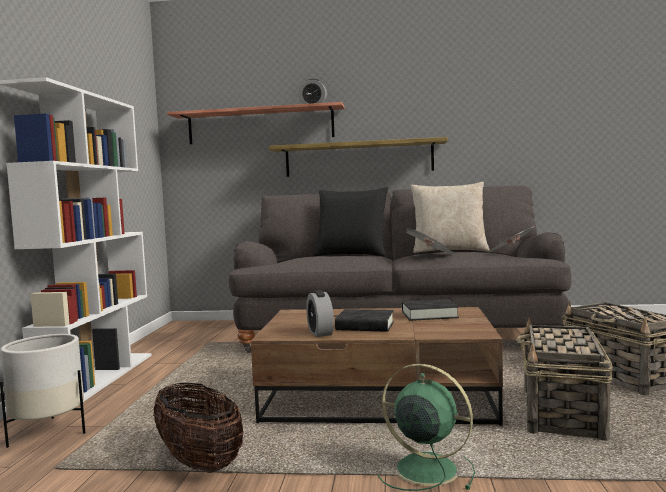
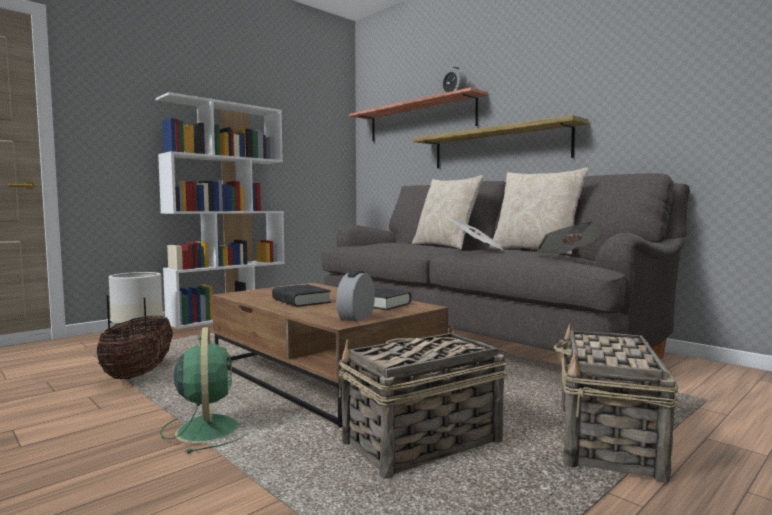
camera: 40 degrees right, 0 degrees up
(320, 332) = (260, 298): alarm clock -> alarm clock (356, 317)
(351, 255) = (445, 246): black pillow -> beige pillow

